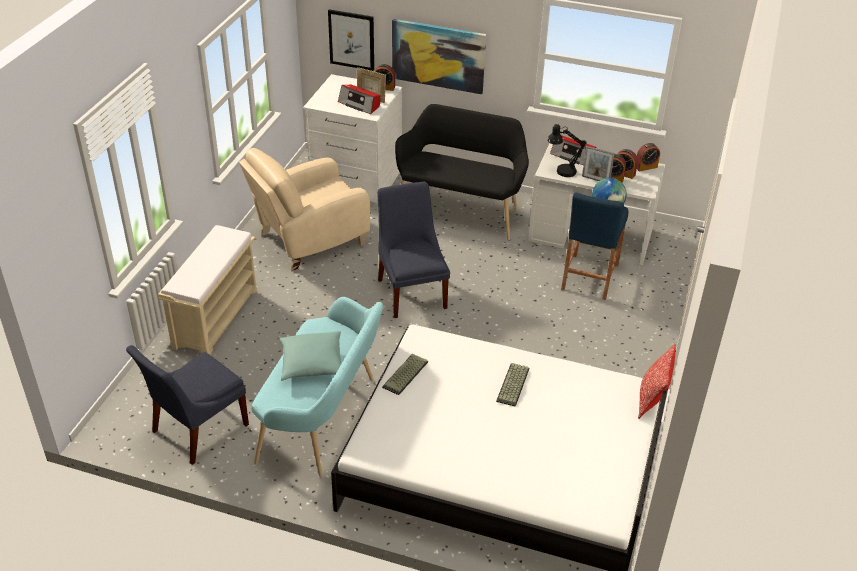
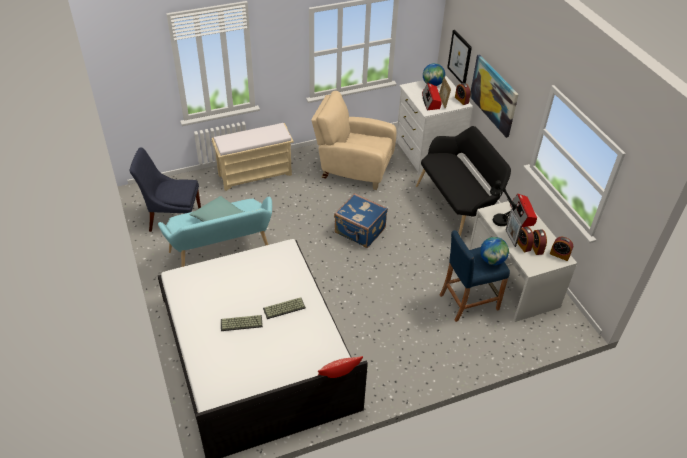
camera: 50 degrees right, 5 degrees up
(334, 89) = (432, 84): none -> globe
(406, 375) = (248, 260): keyboard -> keyboard (241, 324)
(412, 291) = (359, 231): blue chair -> blue suitcase

